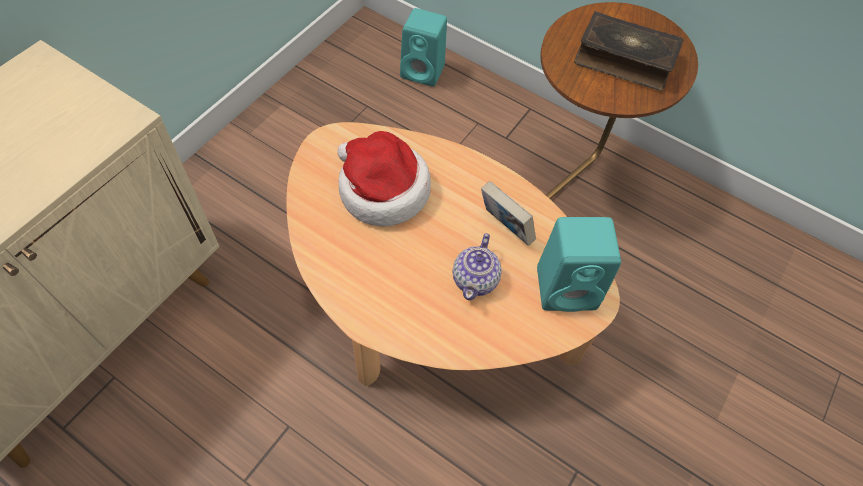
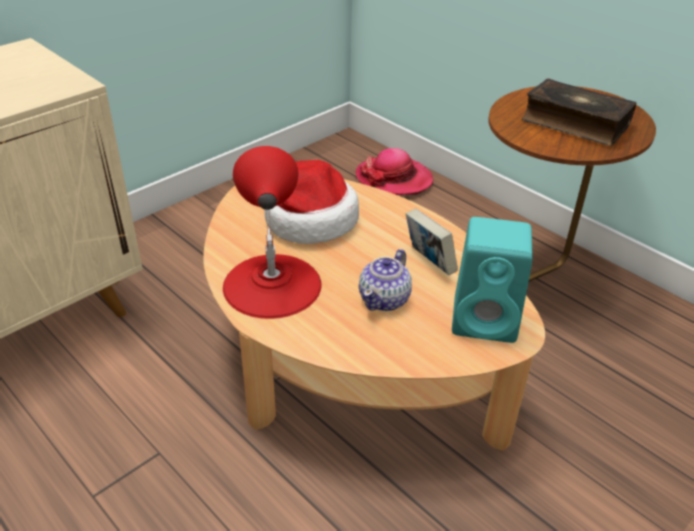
camera: 15 degrees right, 20 degrees down
(369, 280) = (271, 285): none -> red table lamp
(424, 72) = (394, 179): turquoise speaker -> hat

